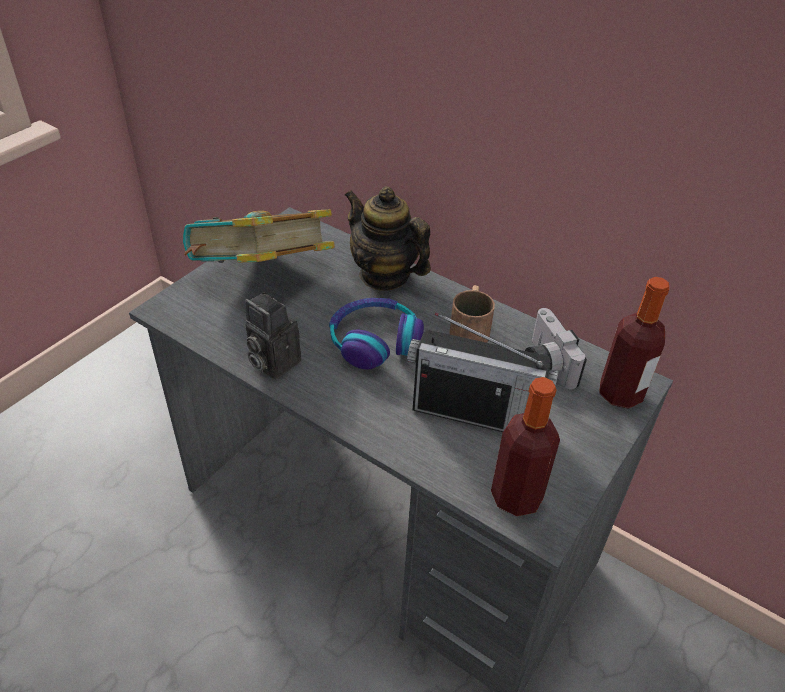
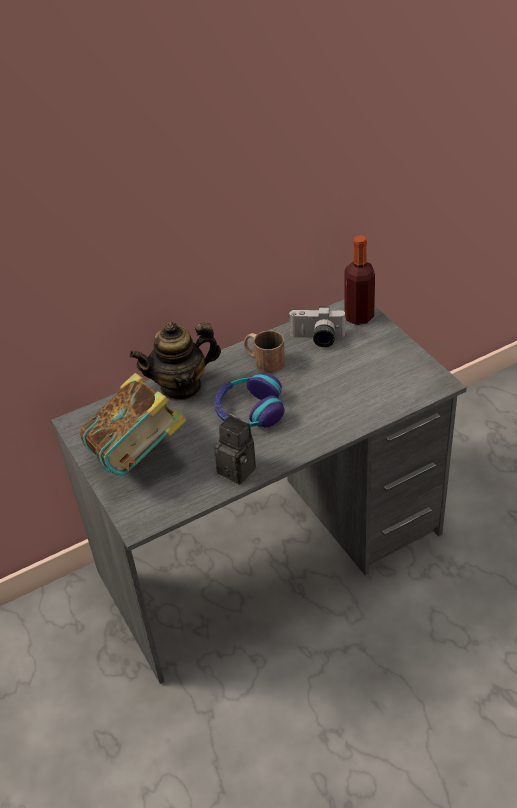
camera: 60 degrees left, 0 degrees up
(271, 362) = (240, 470): camera -> camera turned 120 degrees counterclockwise
(474, 413) = (342, 383): radio -> none
(516, 497) = (414, 386): bottle -> none

